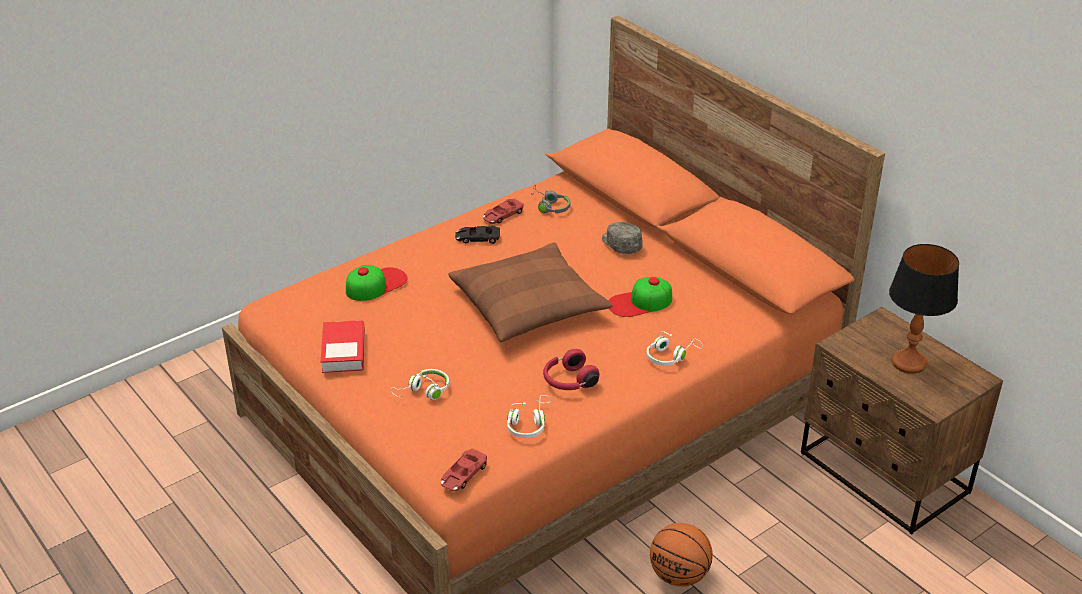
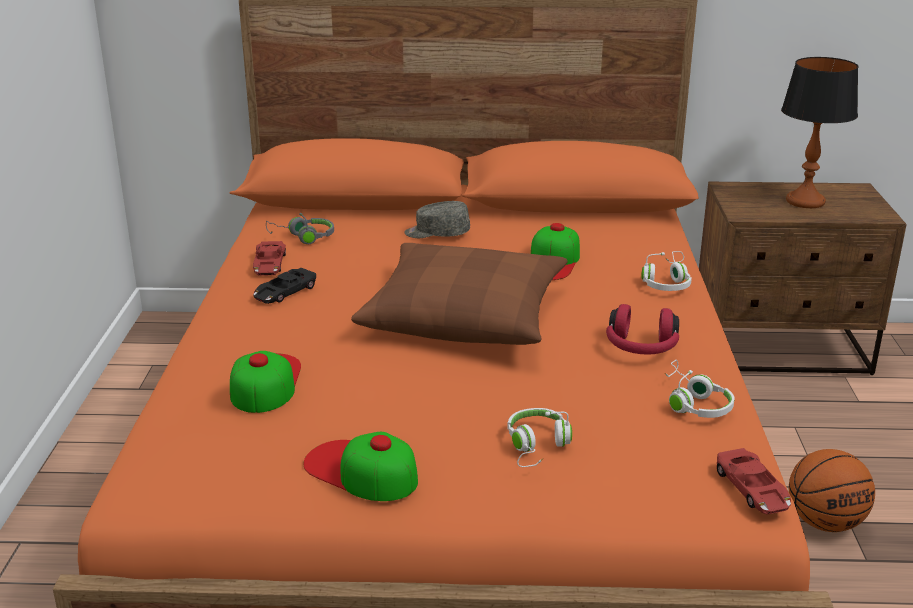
camera: 50 degrees left, 10 degrees down
(343, 351) = (361, 470): book -> cap

